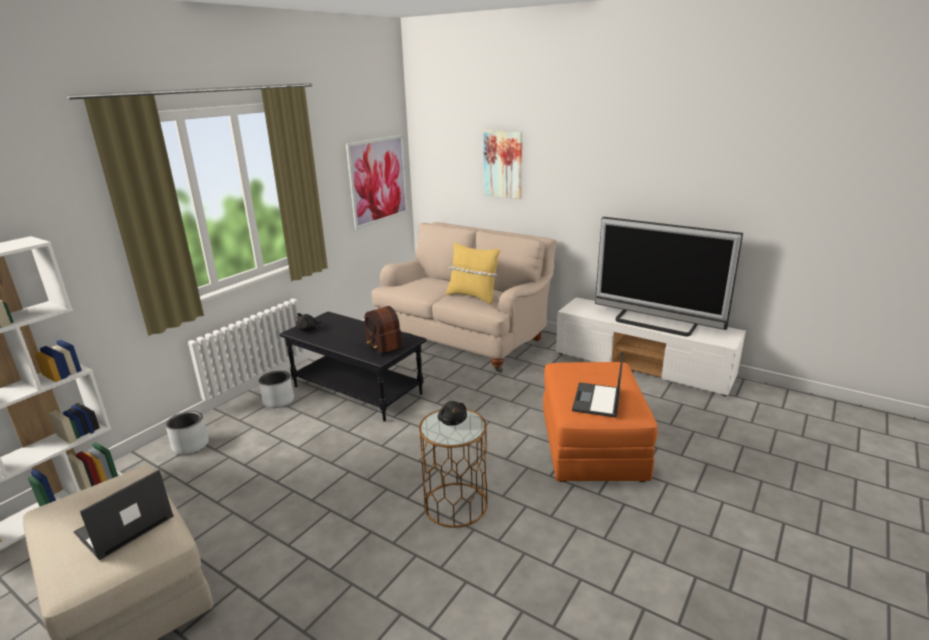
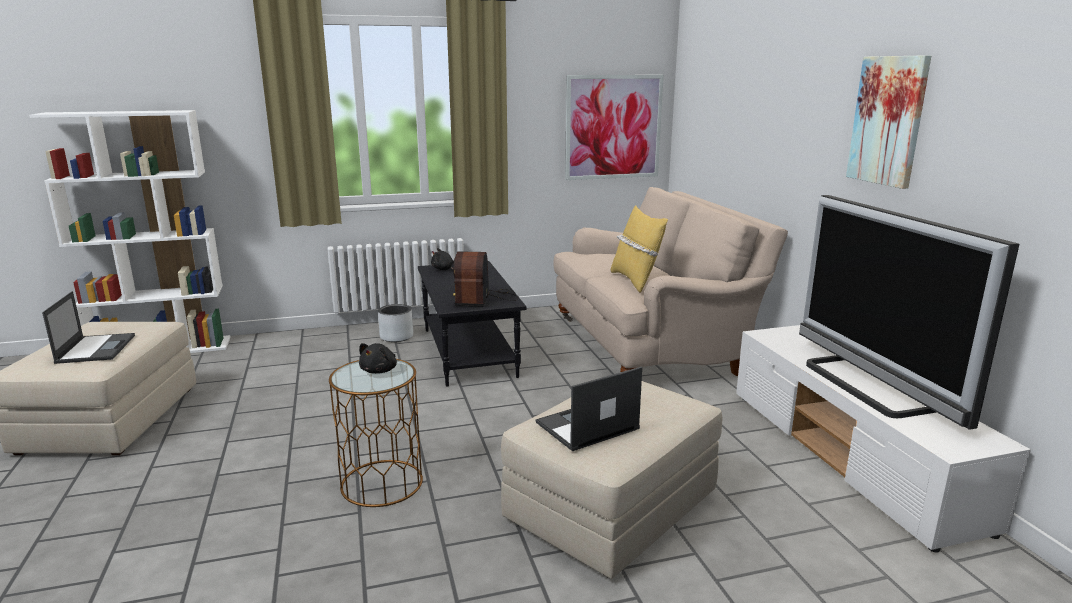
camera: 40 degrees right, 5 degrees down
(124, 526) = (96, 348): laptop -> laptop turned 90 degrees clockwise
(191, 445) = (292, 344): grey planter -> none
(503, 164) = (750, 114): picture -> picture (888, 121)
(592, 446) = (611, 507): orange ottoman -> beige ottoman

